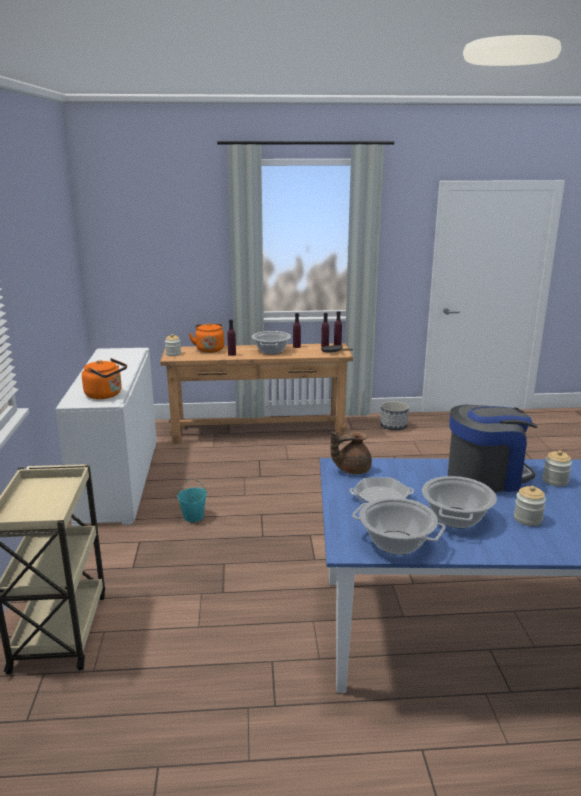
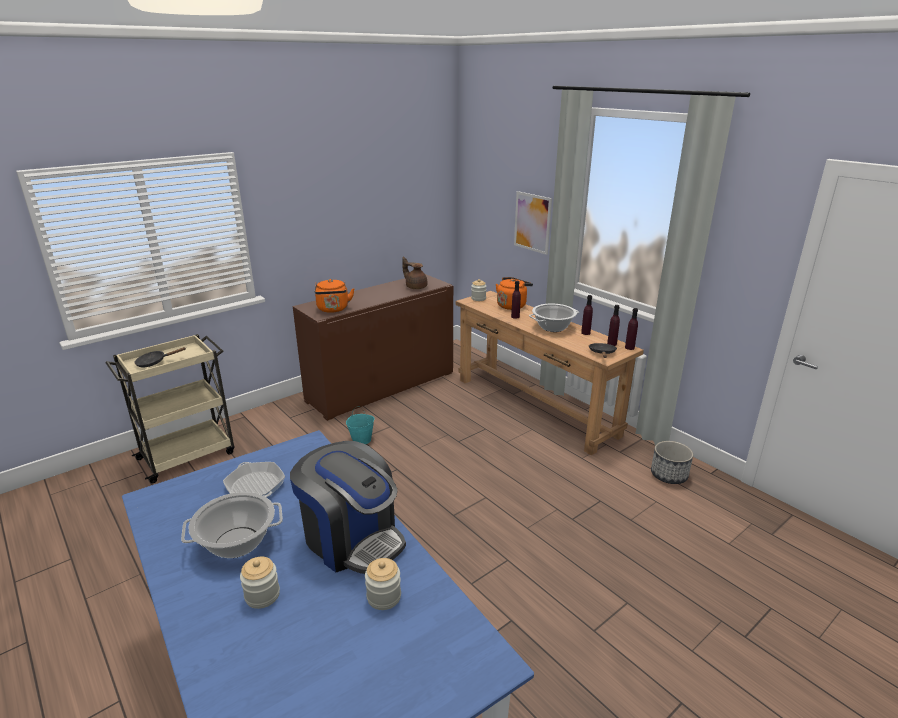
camera: 55 degrees right, 5 degrees up
(36, 509) = (154, 362): none -> black frying pan
(119, 480) = (381, 387): white cabinet -> brown cabinet
(197, 270) = (532, 222): none -> picture
(351, 469) = (304, 452): brown teapot -> brown teapot (415, 287)
(397, 543) = (168, 520): cooking pot -> none

